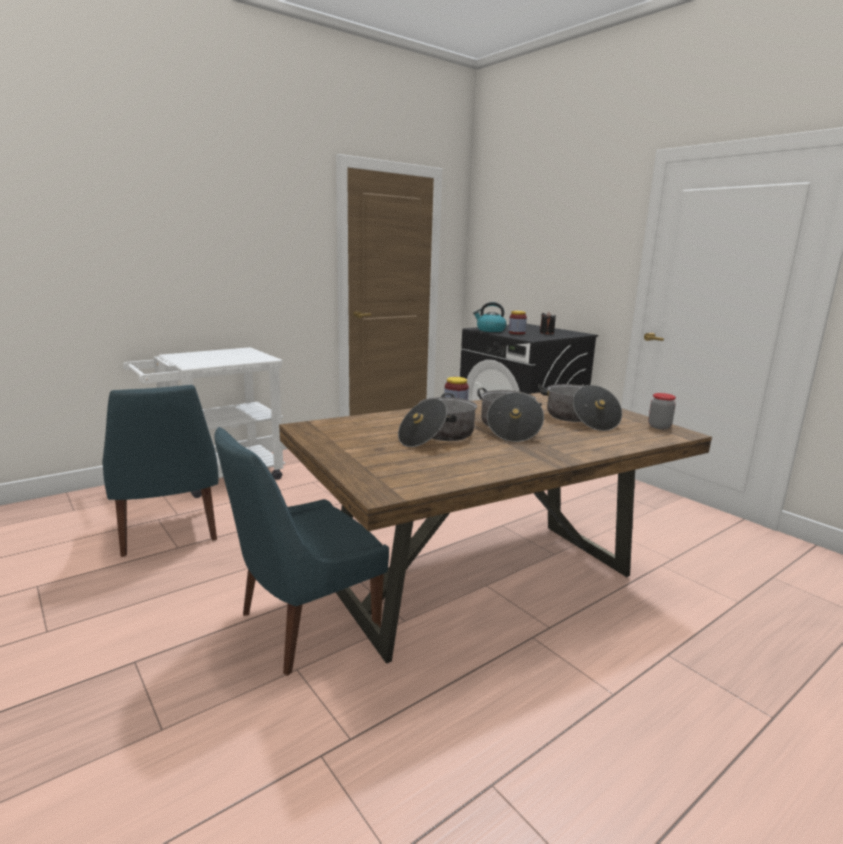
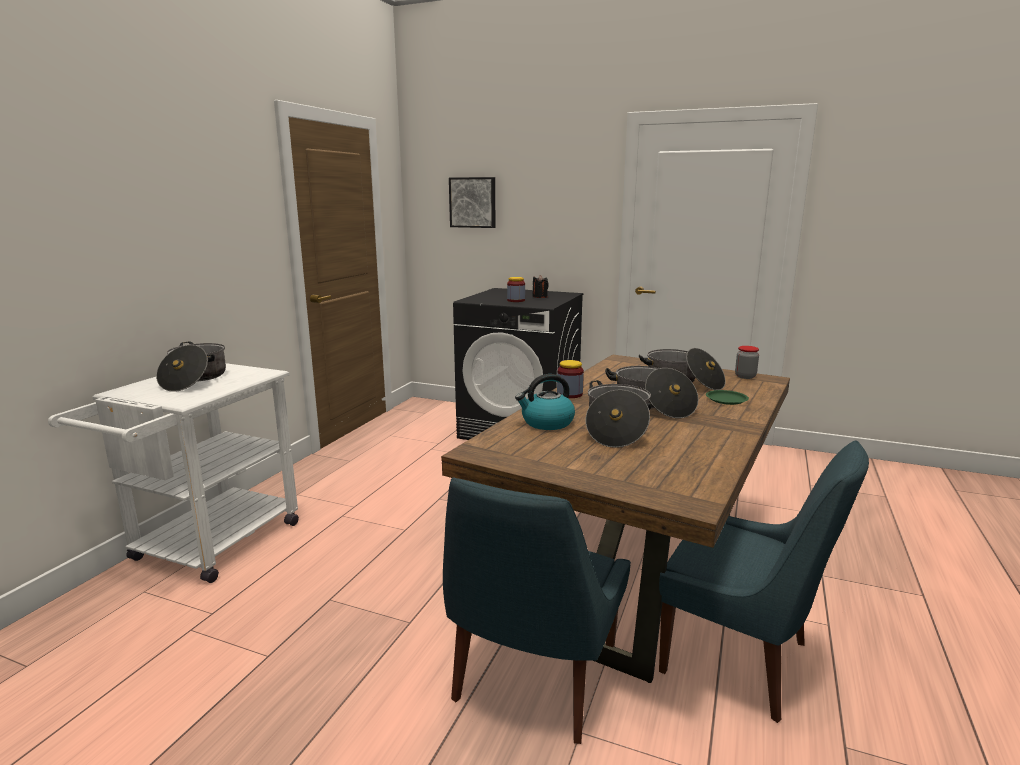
camera: 30 degrees left, 0 degrees up
(168, 533) = (231, 642): blue chair -> blue chair (741, 660)
(221, 355) = (194, 379): none -> cooking pot
(490, 330) = (485, 300): kettle -> kettle (546, 423)
(517, 243) = (473, 202): none -> picture
(591, 439) = (727, 400): none -> green plate

